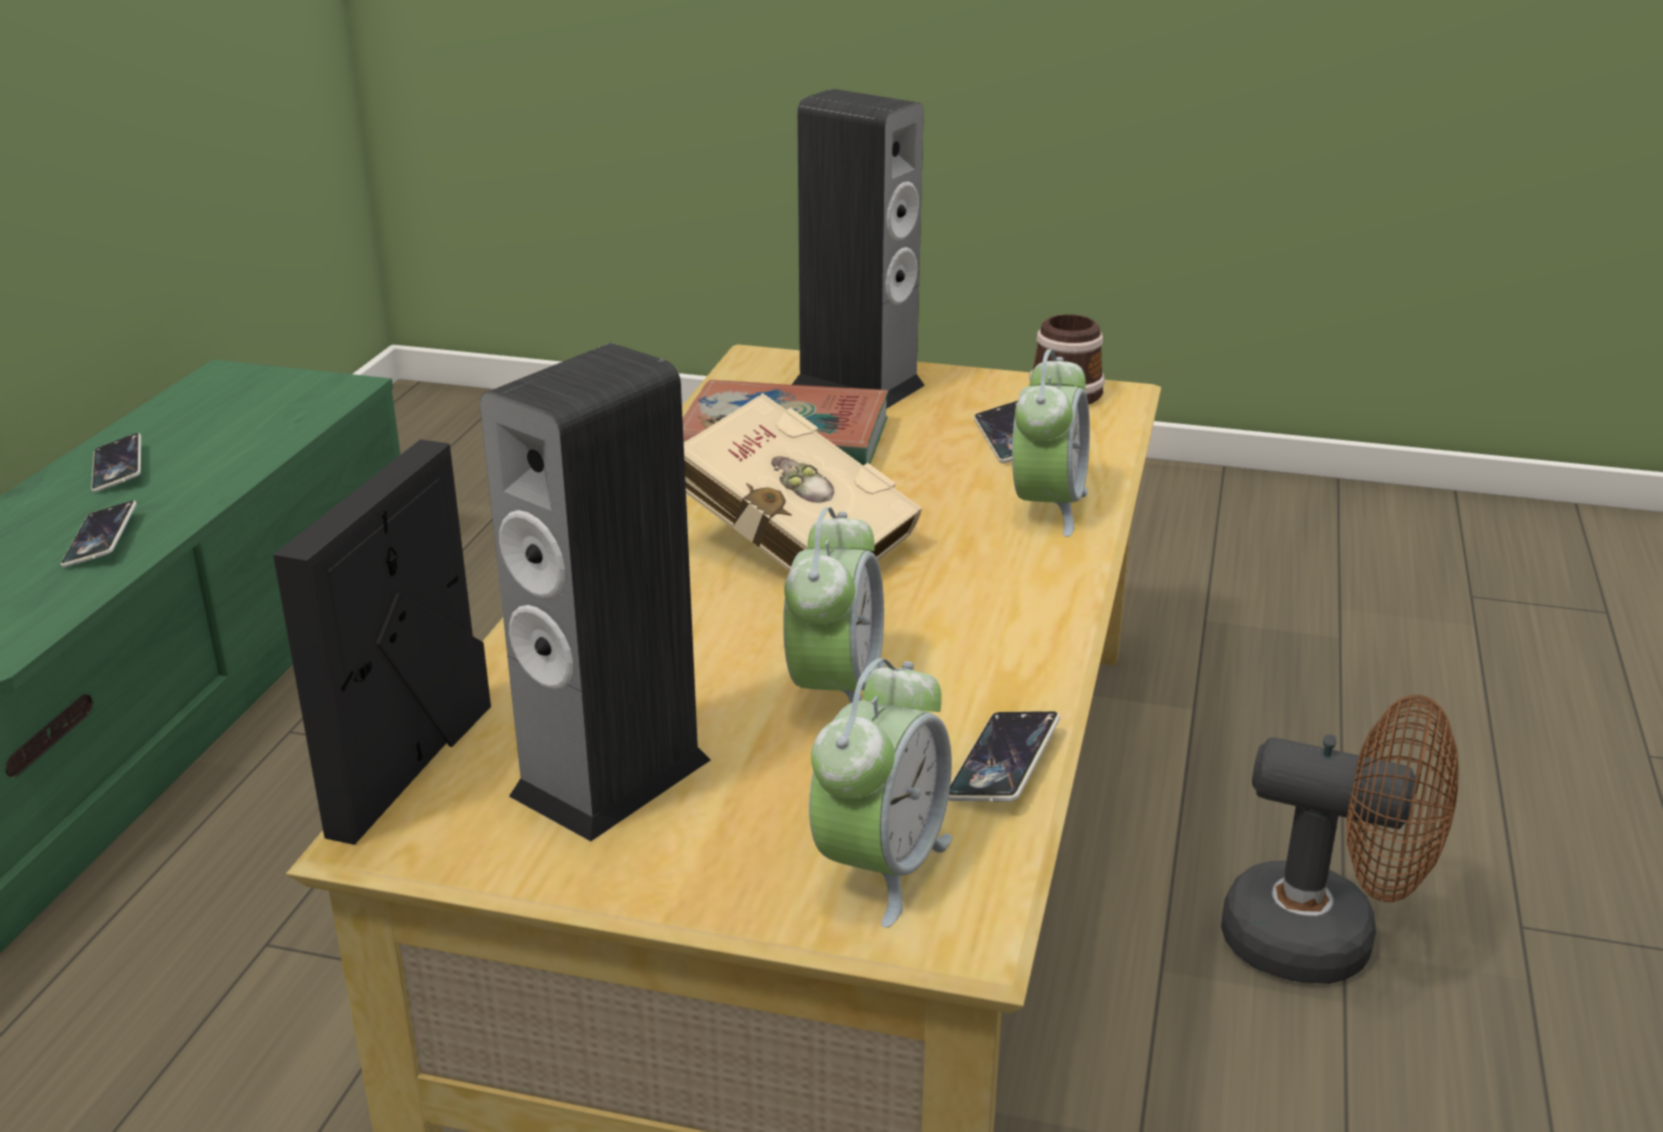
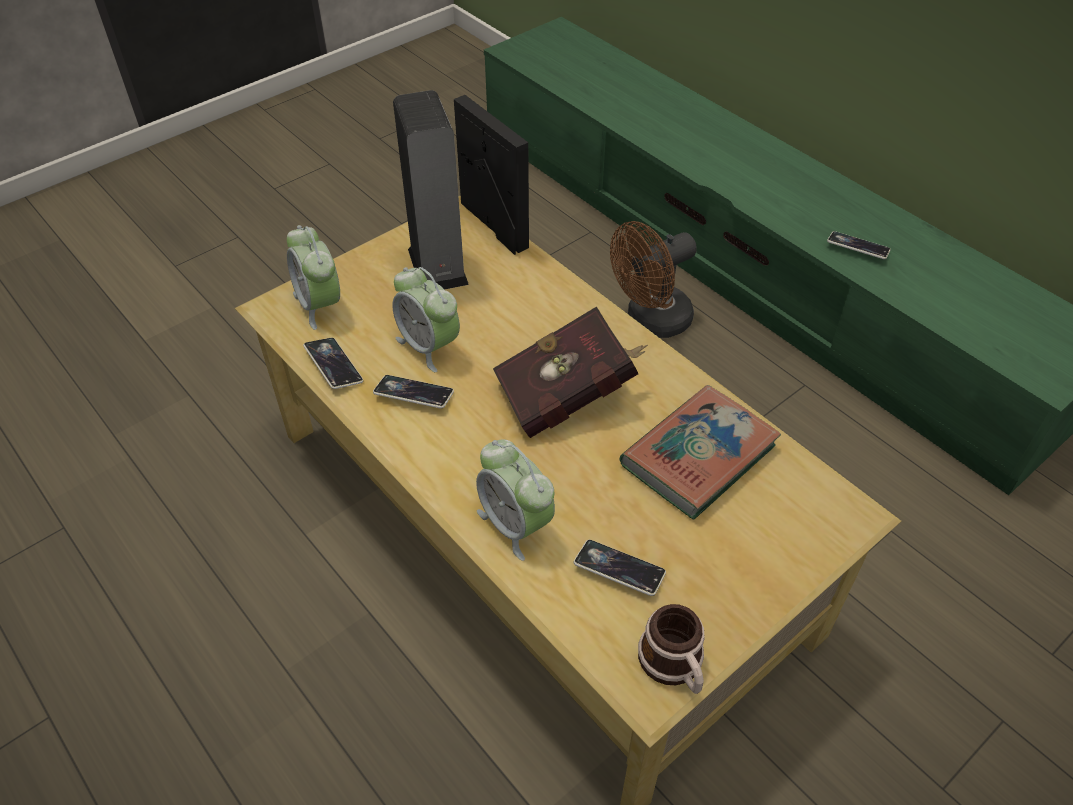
camera: 125 degrees right, 20 degrees up
(118, 469) = (952, 269): phone -> phone (414, 395)
(788, 543) = (570, 395): beige book -> red book
(858, 385) = (767, 542): speaker -> none
(1324, 942) = (320, 696): brown fan -> brown fan (650, 321)

